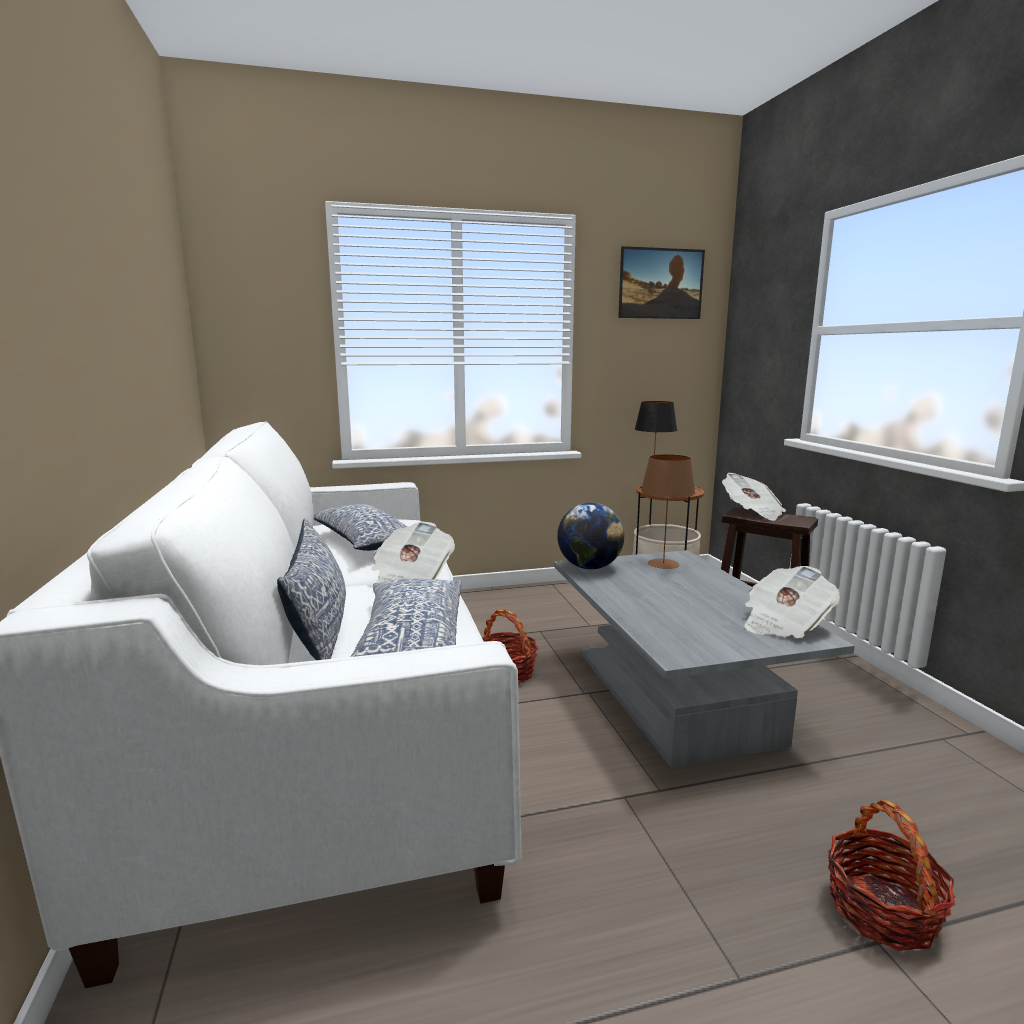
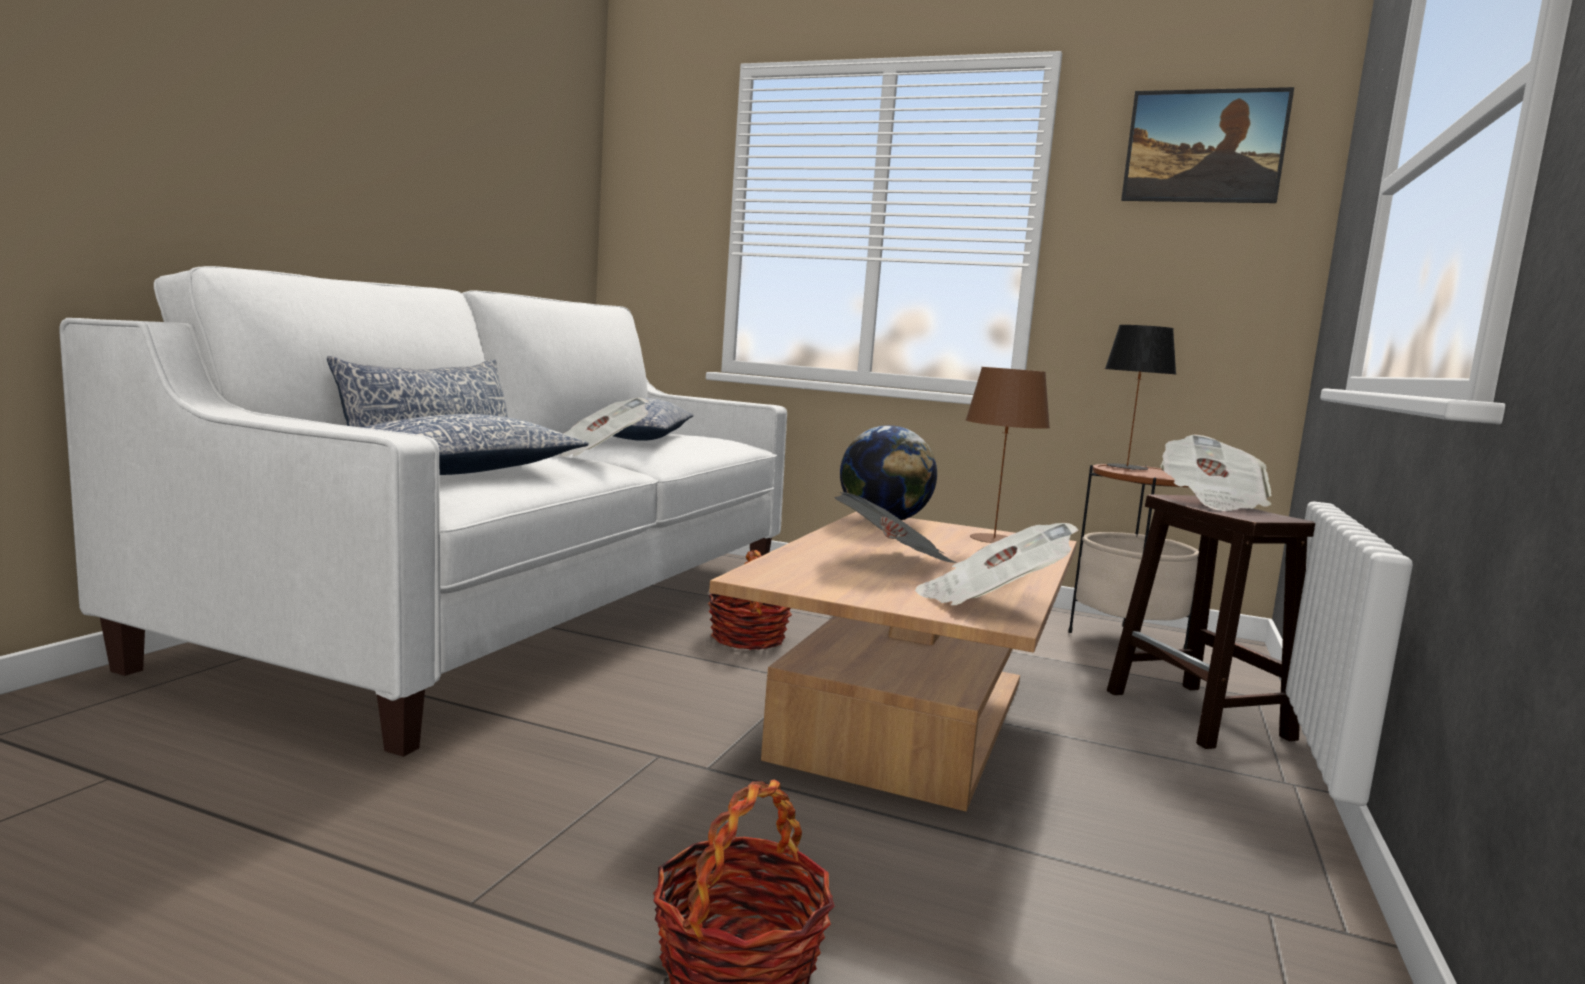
camera: 35 degrees right, 5 degrees down
(672, 695) = (907, 717): grey coffee table -> brown coffee table
(683, 607) = (894, 562): none -> newspaper

